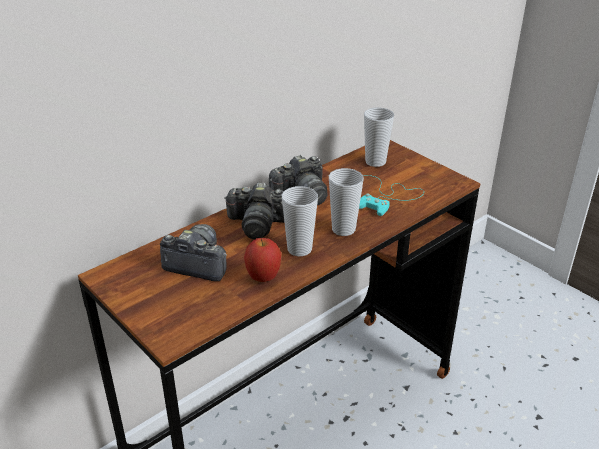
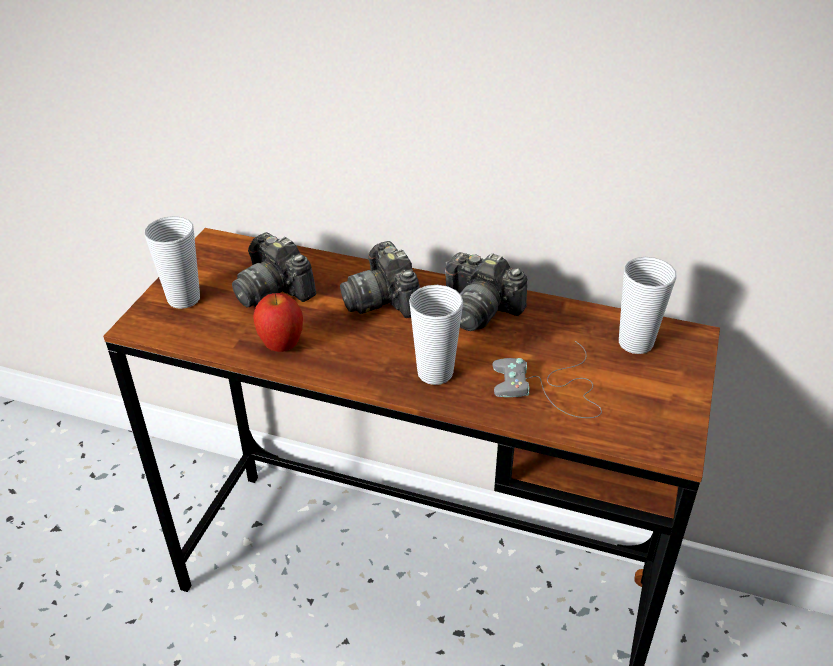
camera: 60 degrees right, 5 degrees up
(197, 264) = (274, 290): camera -> camera turned 150 degrees clockwise
(299, 249) = (360, 352): cup -> cup (184, 299)
(388, 198) = (551, 388): turquoise game controller -> grey game controller

